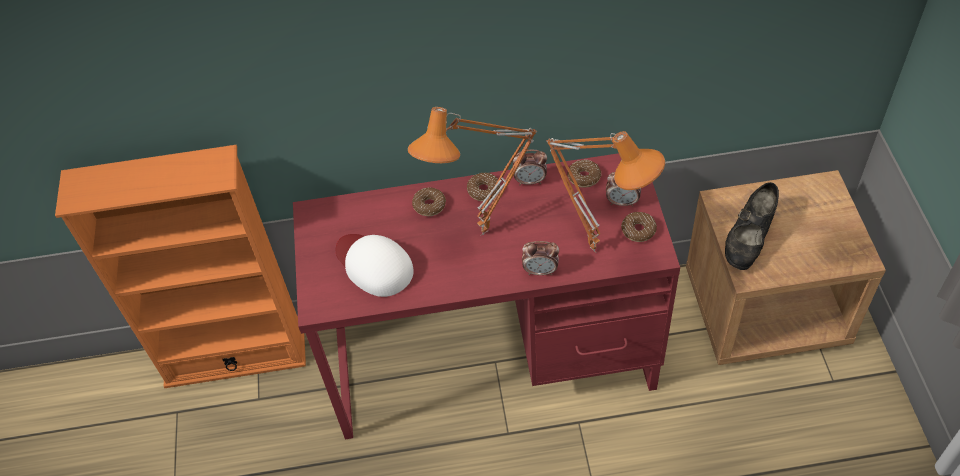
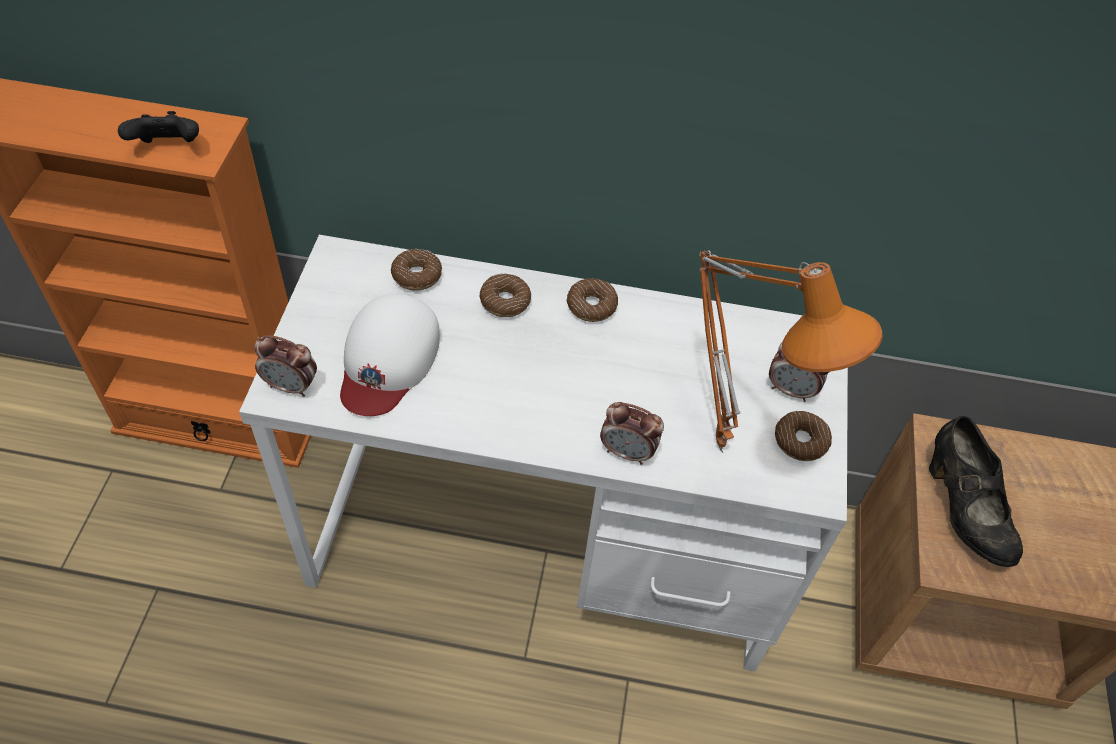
camera: 10 degrees right, 0 degrees up
(198, 179) = (168, 148): none -> black game controller
(374, 265) = (388, 359): white cap -> white cap turned 135 degrees counterclockwise
(487, 235) = (569, 372): orange table lamp -> none
(492, 357) = (545, 544): red desk -> white desk
(530, 181) = (664, 314): alarm clock -> alarm clock (291, 386)
(584, 177) = (746, 335): donut -> donut (417, 275)
(748, 240) = (964, 510): black shoe -> black shoe turned 60 degrees counterclockwise

